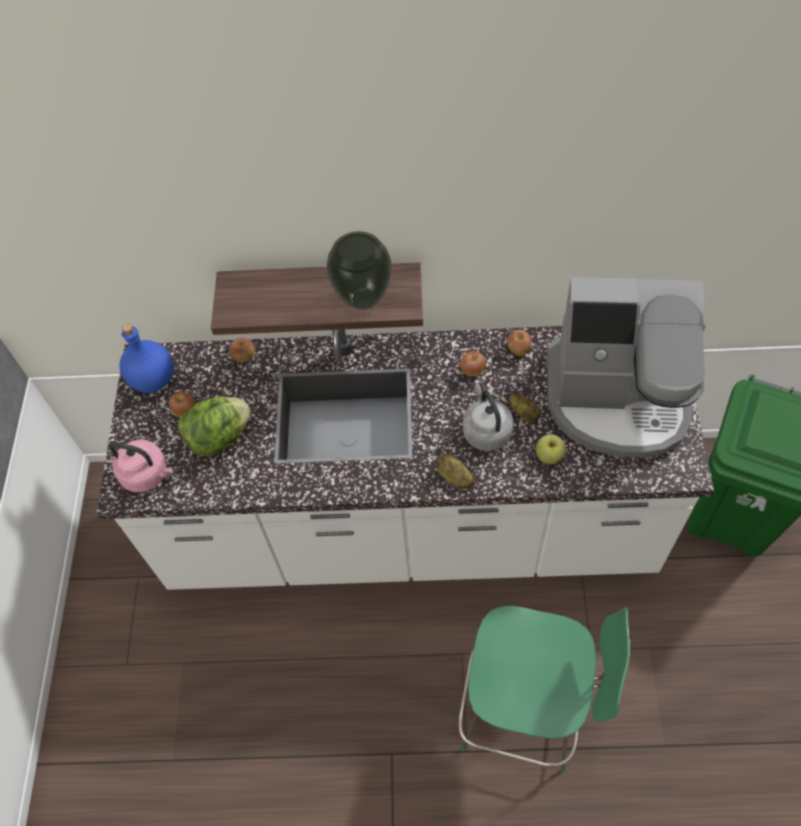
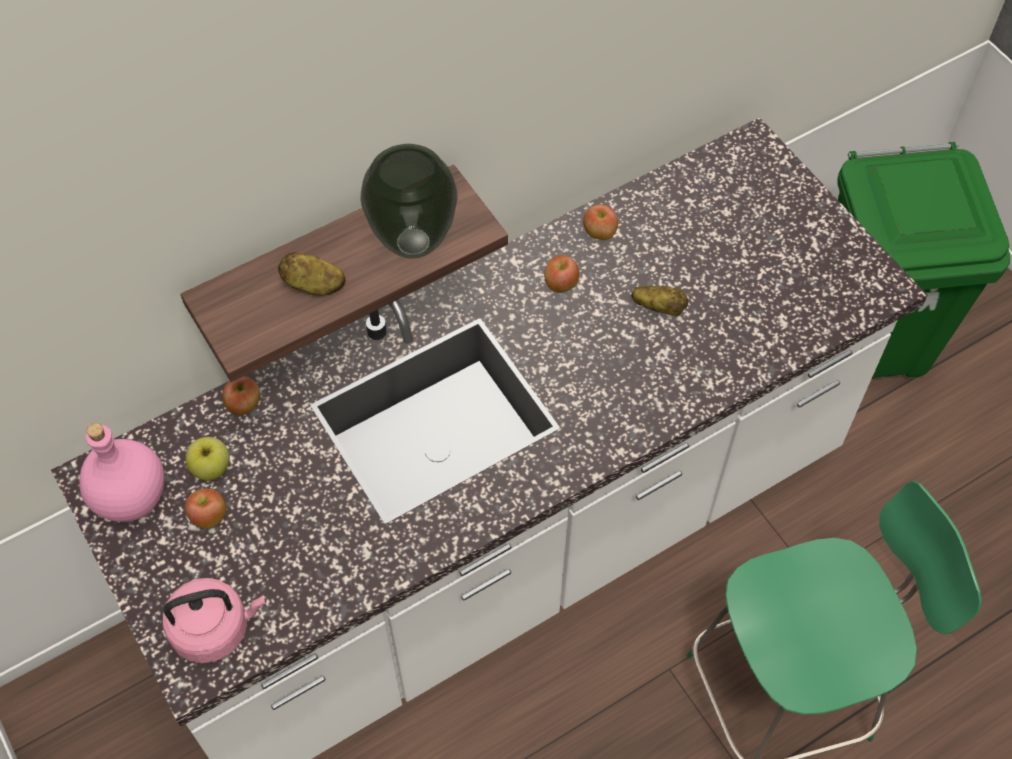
camera: 35 degrees left, 0 degrees up
(153, 379) = (130, 496): blue bottle -> pink bottle
(219, 437) = (284, 528): lettuce -> none
(454, 477) = (627, 426): potato -> potato (313, 285)
(486, 431) = (628, 350): grey kettle -> none
(549, 456) = (722, 344): apple -> apple (211, 468)
(618, 399) = (755, 239): coffee machine -> none

